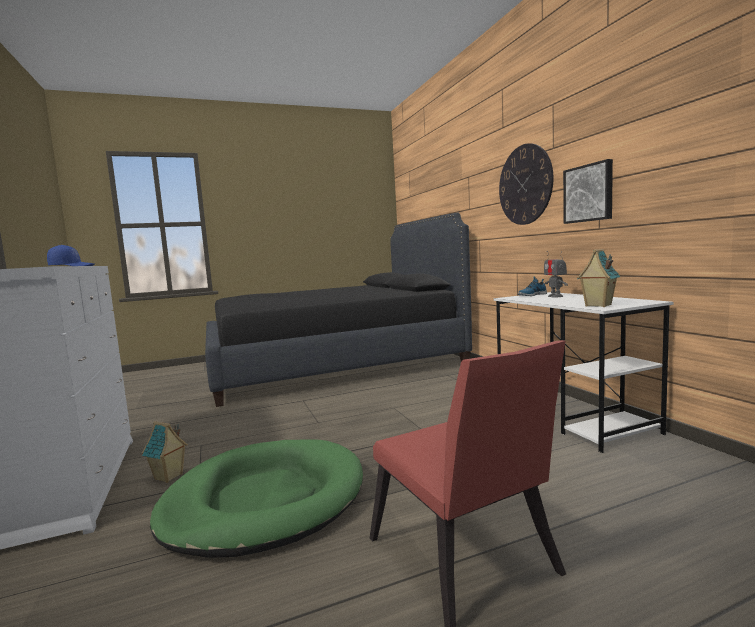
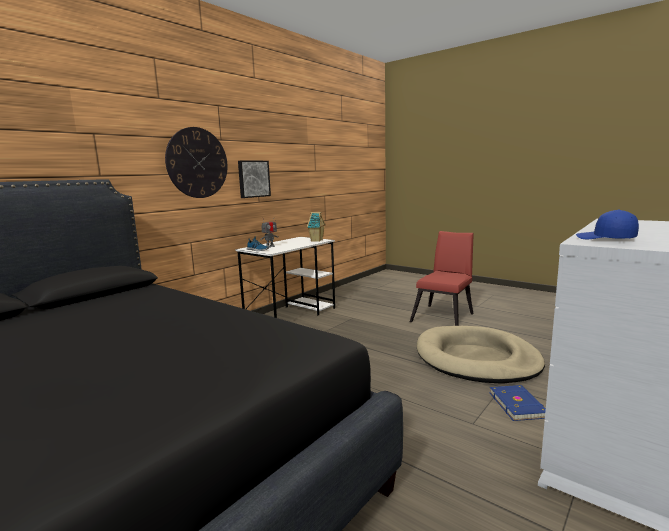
camera: 120 degrees left, 5 degrees up
(169, 477) = (518, 404): toy house -> blue book
(264, 501) = (476, 359): green dog bed -> beige dog bed

